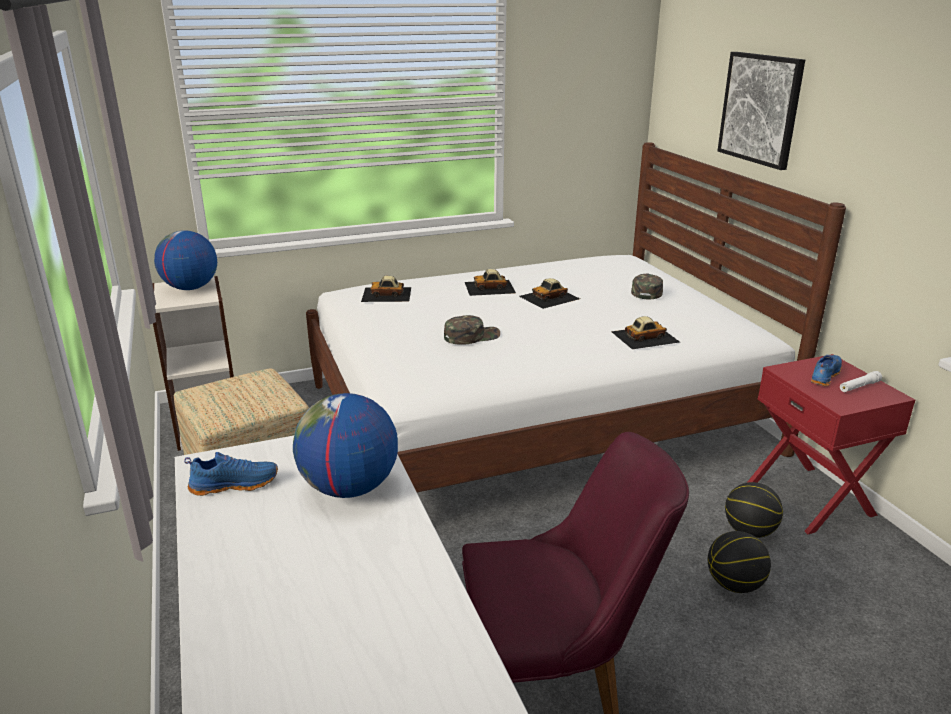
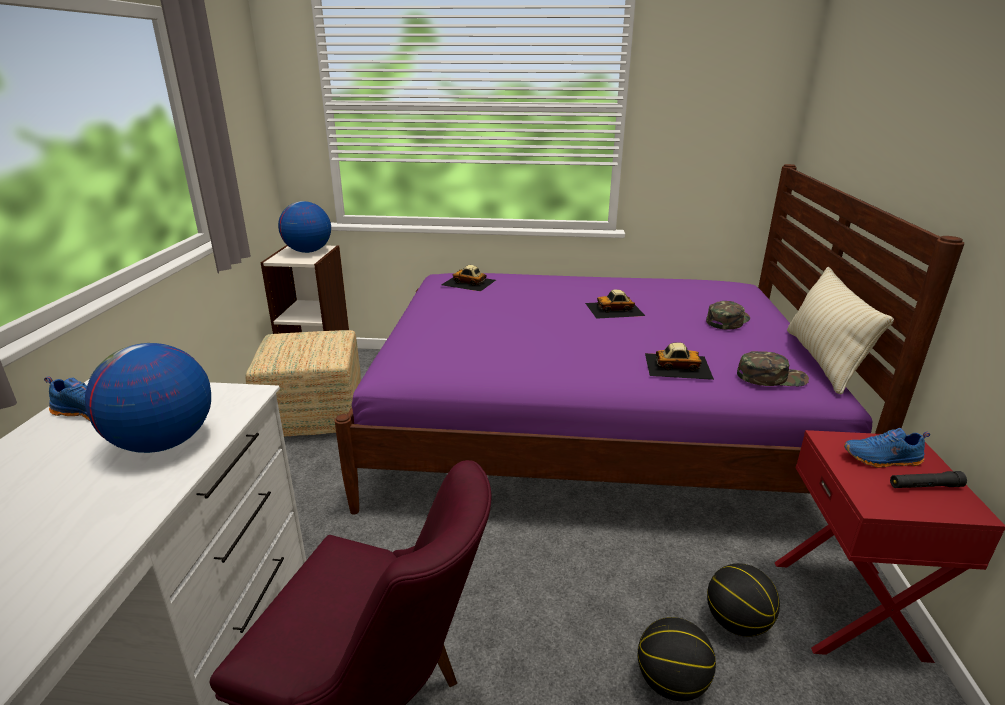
camera: 25 degrees right, 0 degrees up
(471, 336) = (499, 331): green cap -> green cap (771, 377)
(490, 287) = (566, 291): toy car -> none
(534, 418) = (587, 429): white bed -> purple bed
(737, 311) = (822, 360): none -> beige pillow
(760, 109) = (895, 118): picture -> none
(824, 376) = (882, 460): blue shoe -> blue shoe turned 150 degrees counterclockwise
(859, 387) = (925, 486): white flashlight -> black flashlight

